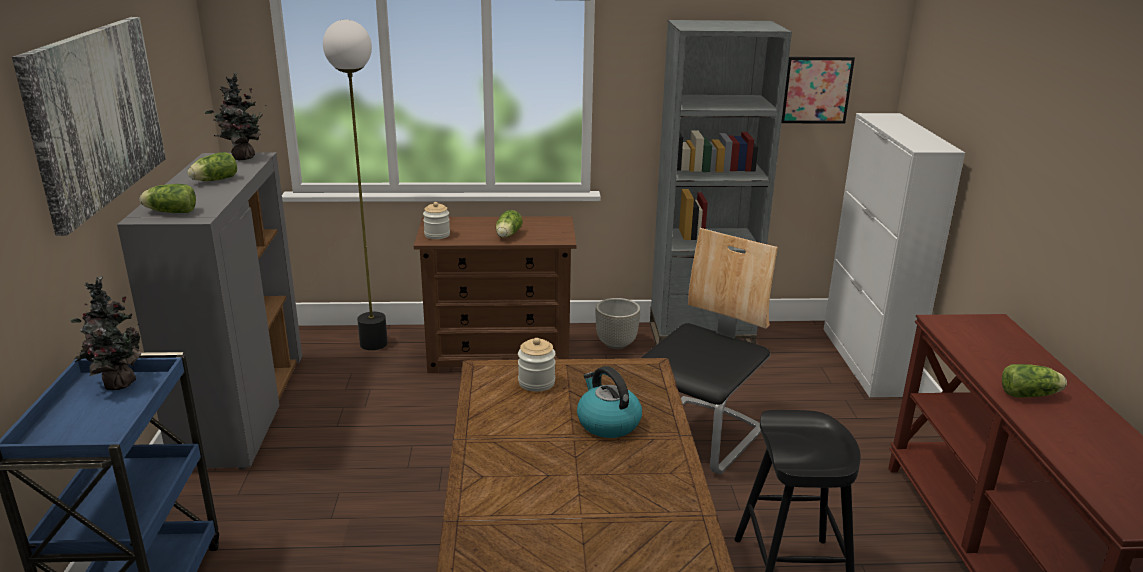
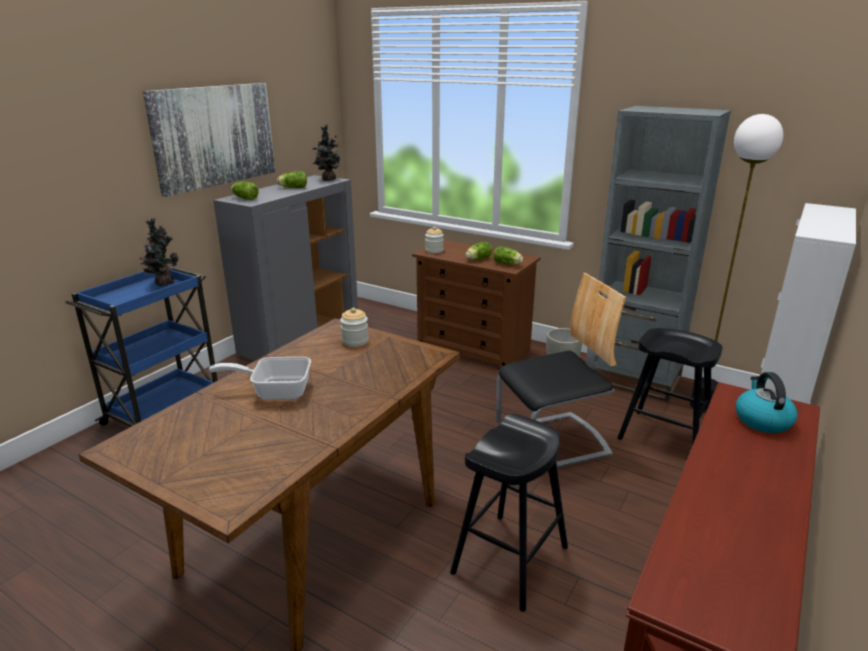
camera: 35 degrees right, 0 degrees up
(373, 343) = (406, 321): floor lamp -> floor lamp (702, 405)
(543, 479) = (275, 391): none -> frying pan
(607, 423) = (359, 375): kettle -> kettle (762, 420)
(787, 391) = (664, 437): none -> black stool
(816, 90) = (773, 178): picture -> none
(1031, 395) = (731, 471): lettuce -> lettuce (508, 264)

